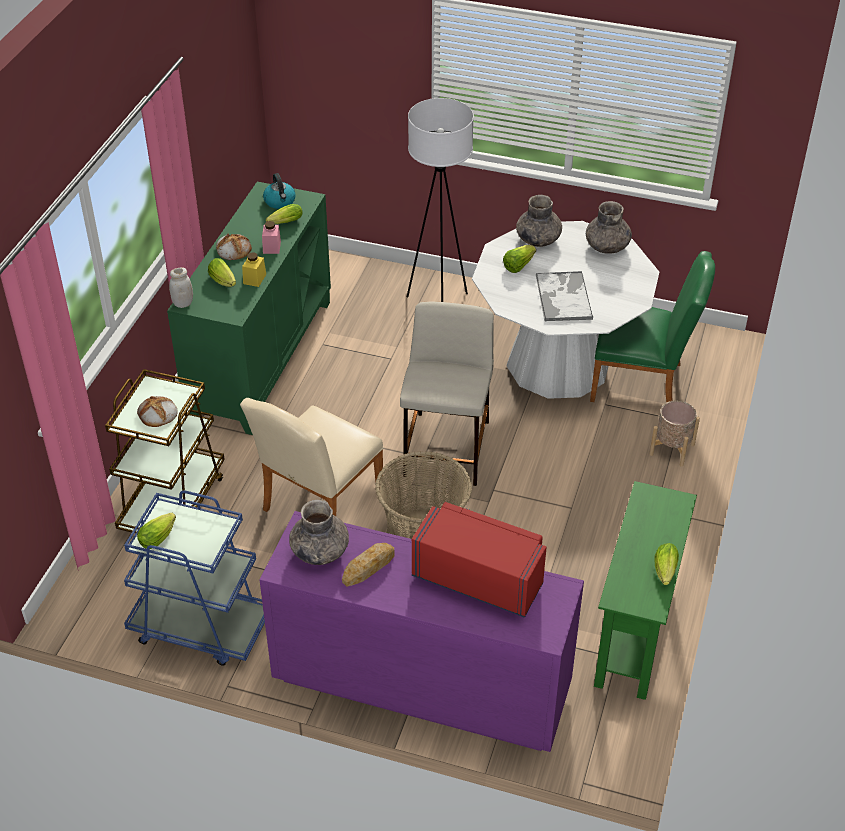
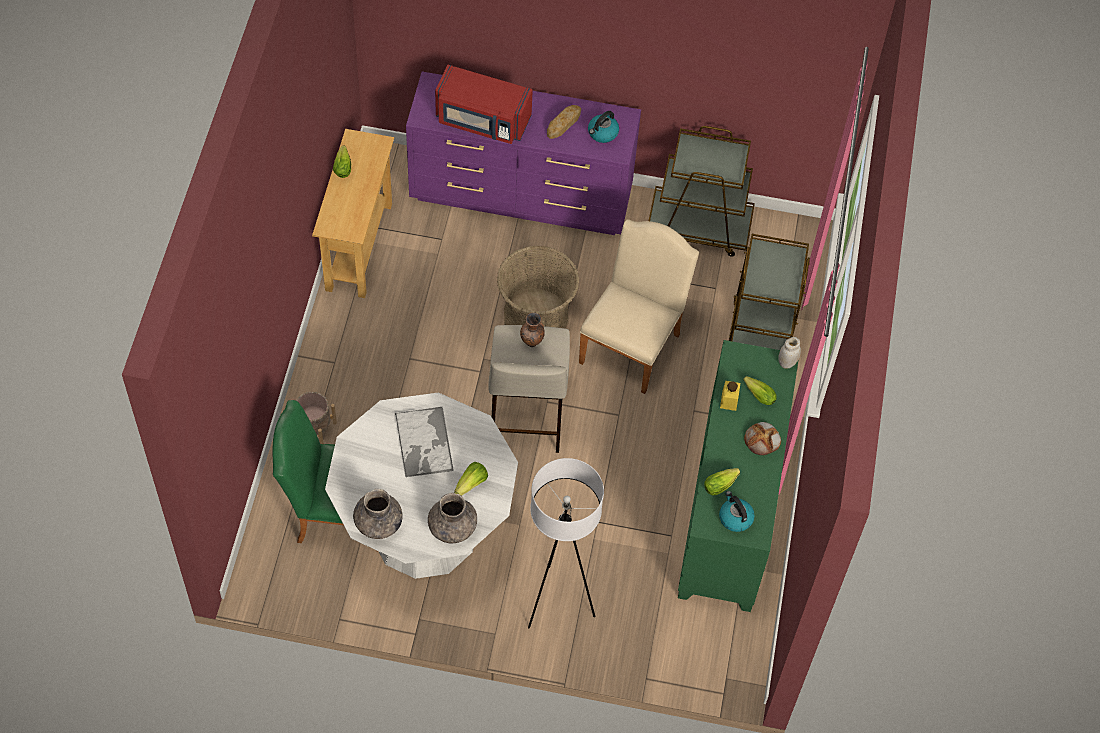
camera: 170 degrees right, 15 degrees up
(157, 414) = (771, 266): bread -> none
(159, 536) = (728, 157): lettuce -> none
(200, 627) = (699, 226): blue cart -> brown cart
(271, 247) = (724, 446): pink jar -> none
(319, 550) = (602, 133): grey vase -> kettle
(443, 383) = (532, 343): none -> brown vase
(634, 634) = (359, 246): green console table -> beige console table

